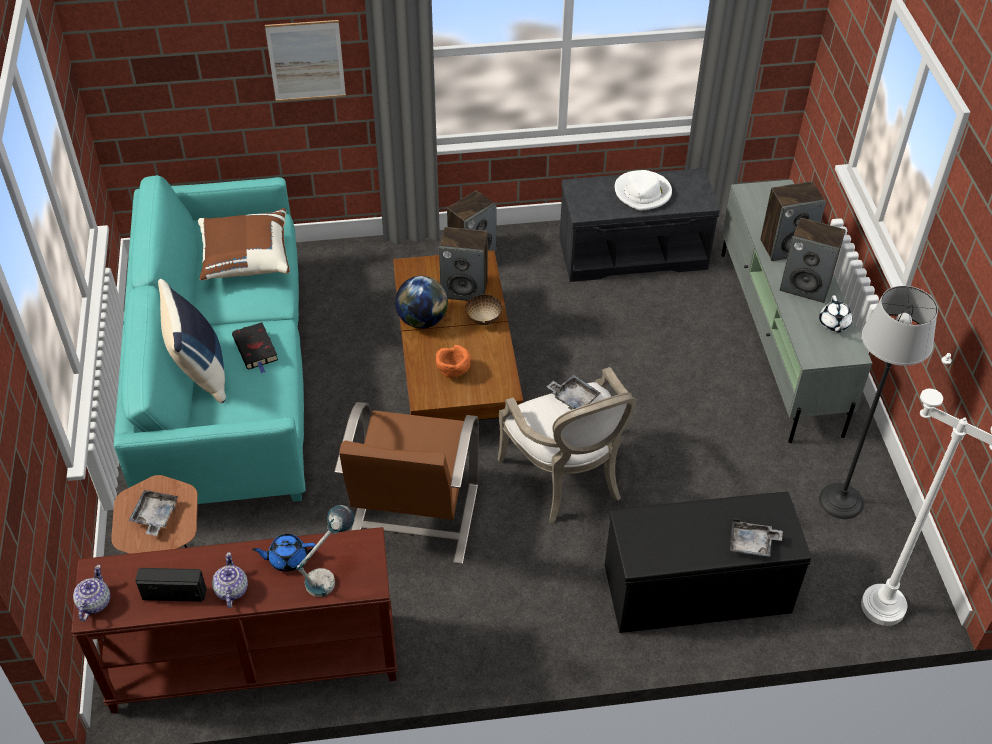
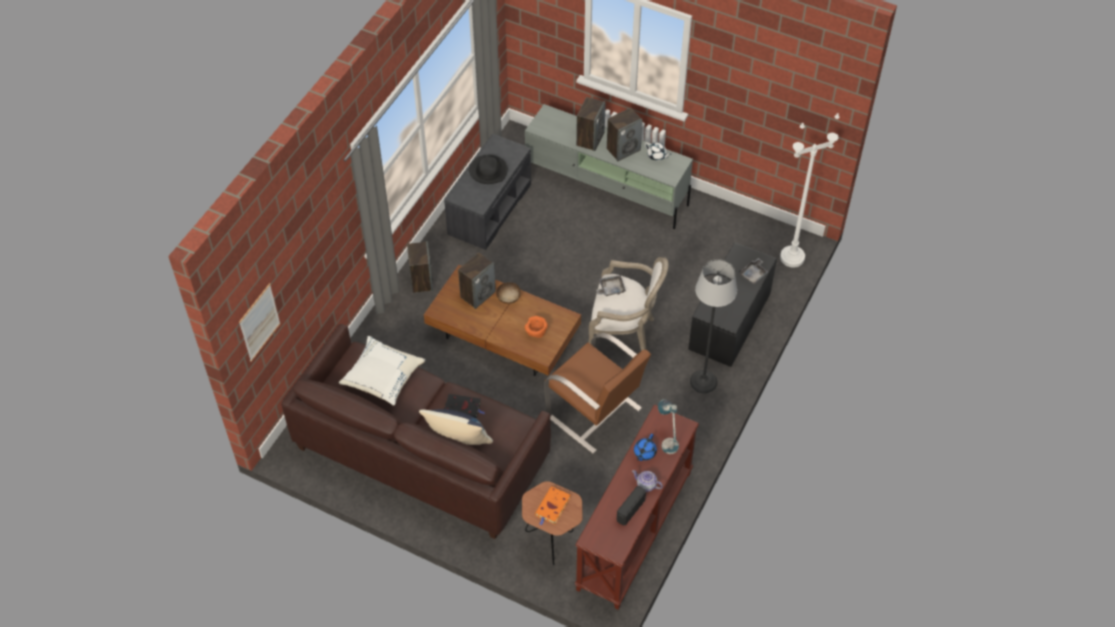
camera: 55 degrees left, 5 degrees up
(94, 603) = (611, 547): teapot -> none
(155, 516) = (552, 507): grey tray -> orange book
(226, 380) = (421, 452): turquoise sofa -> brown sofa
(245, 258) = (382, 378): brown pillow -> white pillow
(306, 61) = (326, 245): picture -> picture (259, 322)
(422, 320) = (485, 326): globe -> none
(643, 193) = (488, 171): white hat -> black hat
(840, 501) = (724, 233): floor lamp -> floor lamp (703, 381)

